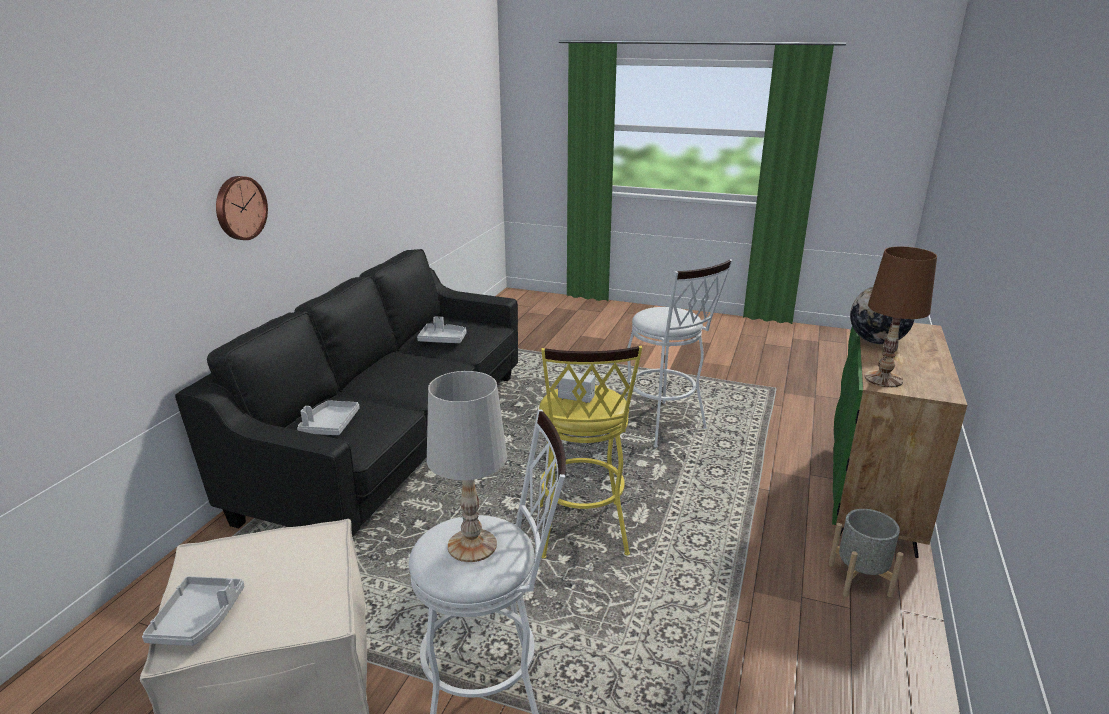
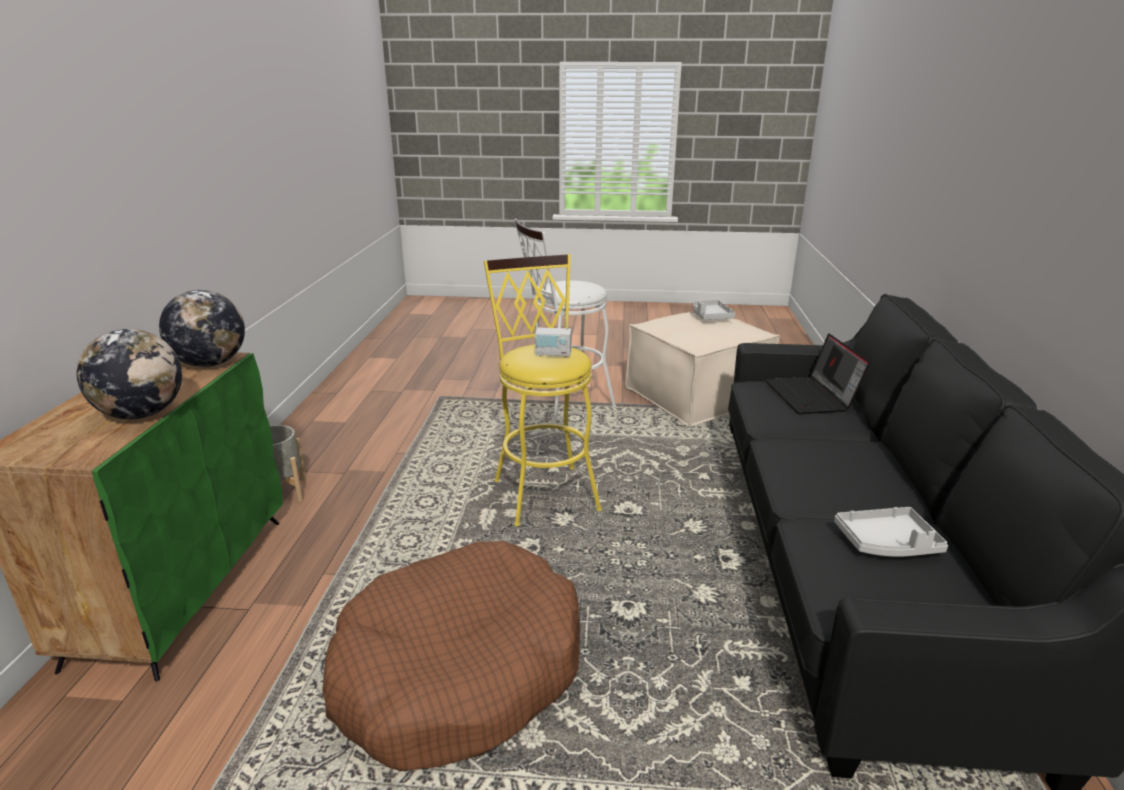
camera: 165 degrees right, 0 degrees up
(239, 208) = (1014, 192): wall clock -> none
(330, 425) = (812, 396): grey tray -> laptop
(473, 545) = (571, 286): white table lamp -> none
(664, 427) = (459, 672): white stool -> brown dog bed
(883, 379) = (210, 364): brown table lamp -> globe

